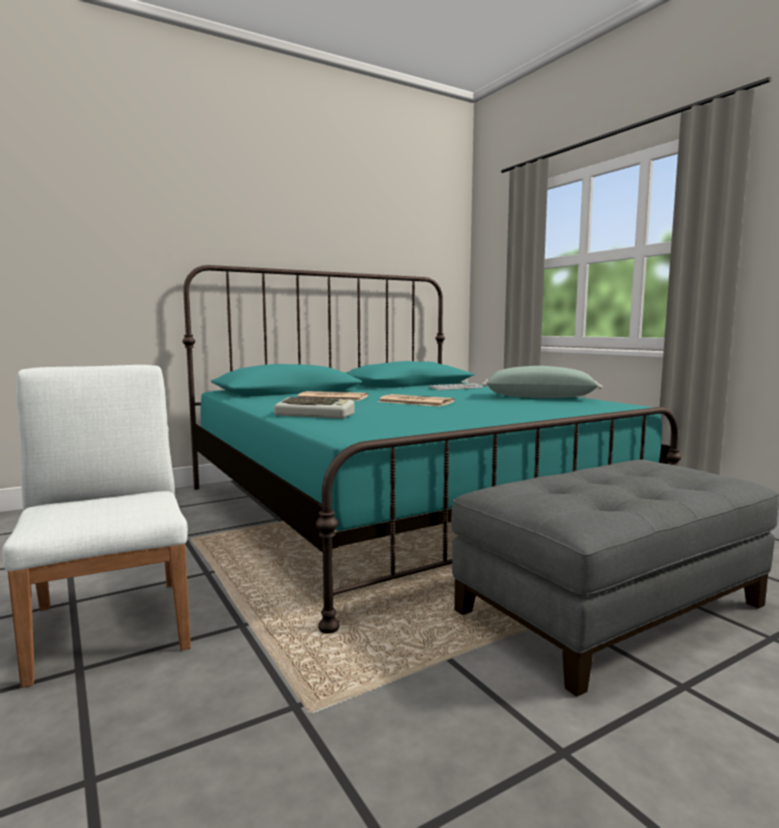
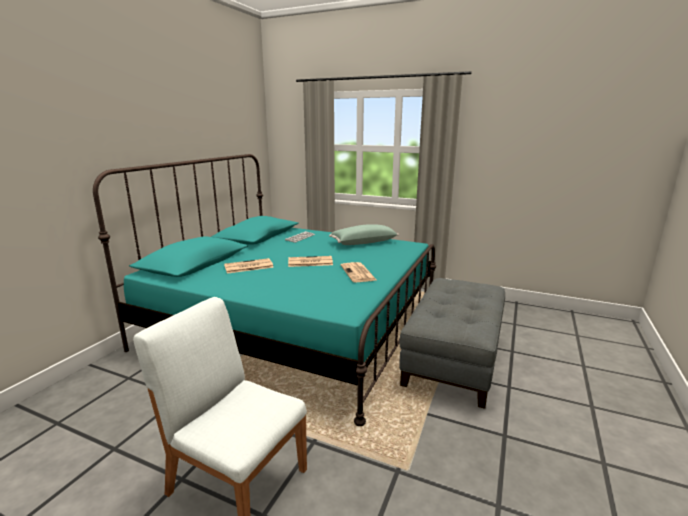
camera: 35 degrees left, 10 degrees up
(316, 414) = (283, 293): keyboard -> none
(458, 414) = (358, 273): none -> newspaper

